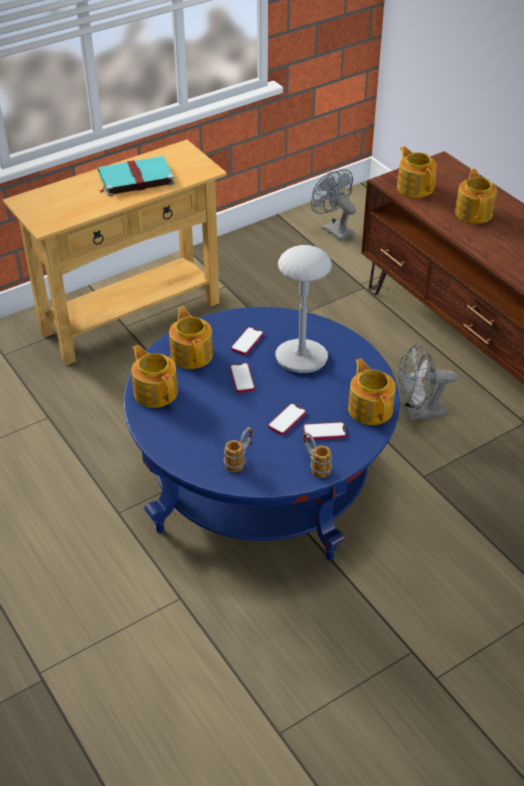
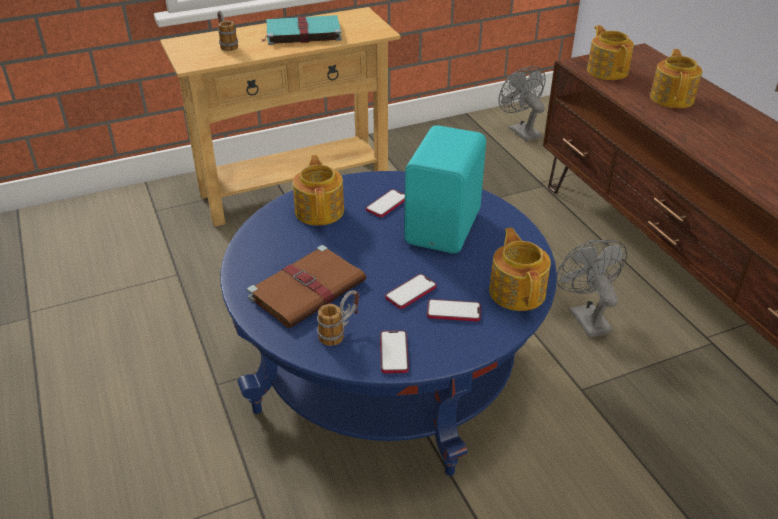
camera: 10 degrees right, 5 degrees down
(155, 391) = (265, 244): teapot -> none
(204, 426) = (309, 288): none -> brown book
(242, 378) = (369, 241): phone -> phone (394, 353)
(301, 358) = (445, 227): grey table lamp -> turquoise speaker
(315, 465) = (432, 349): mug -> mug (227, 44)
(419, 412) = (585, 317): grey fan -> grey fan turned 75 degrees clockwise

